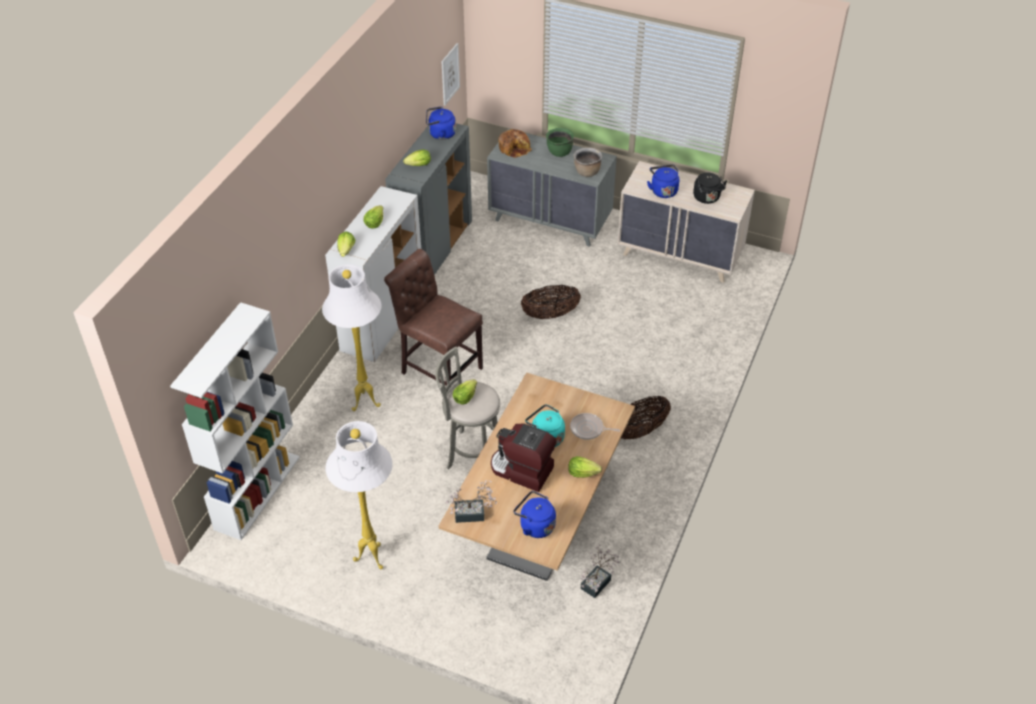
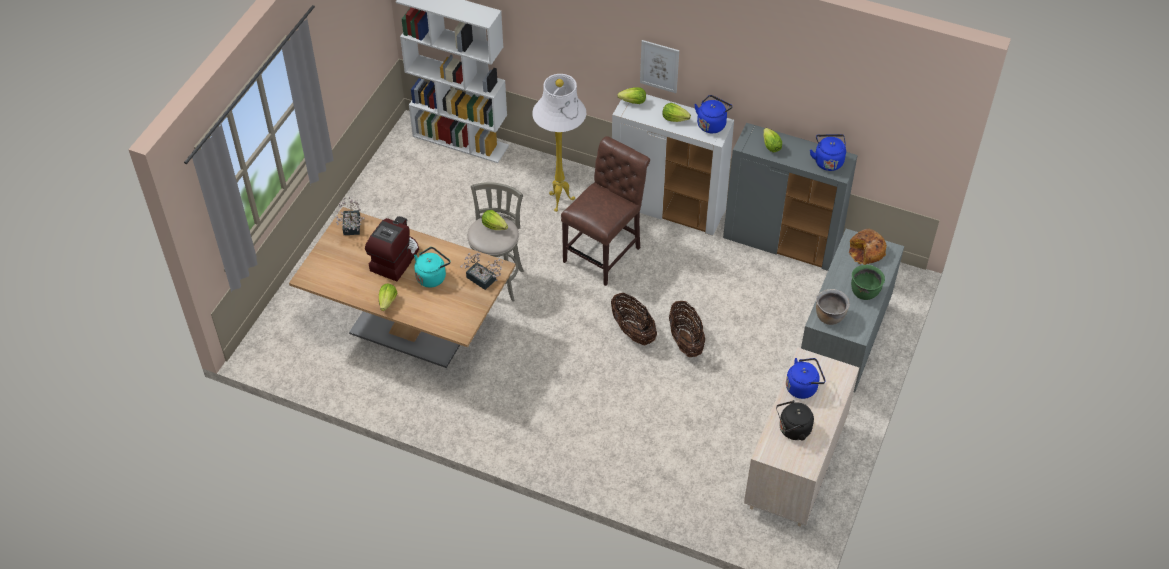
camera: 90 degrees right, 5 degrees up
(373, 558) = (385, 217): white floor lamp -> none
(450, 74) = (910, 148): picture -> picture (659, 66)
(535, 525) = (334, 268): blue kettle -> blue kettle (712, 124)
(588, 429) = (439, 308): frying pan -> none
(598, 582) = (343, 370): potted plant -> potted plant (483, 280)
(640, 430) = (519, 412): basket -> basket (633, 331)

